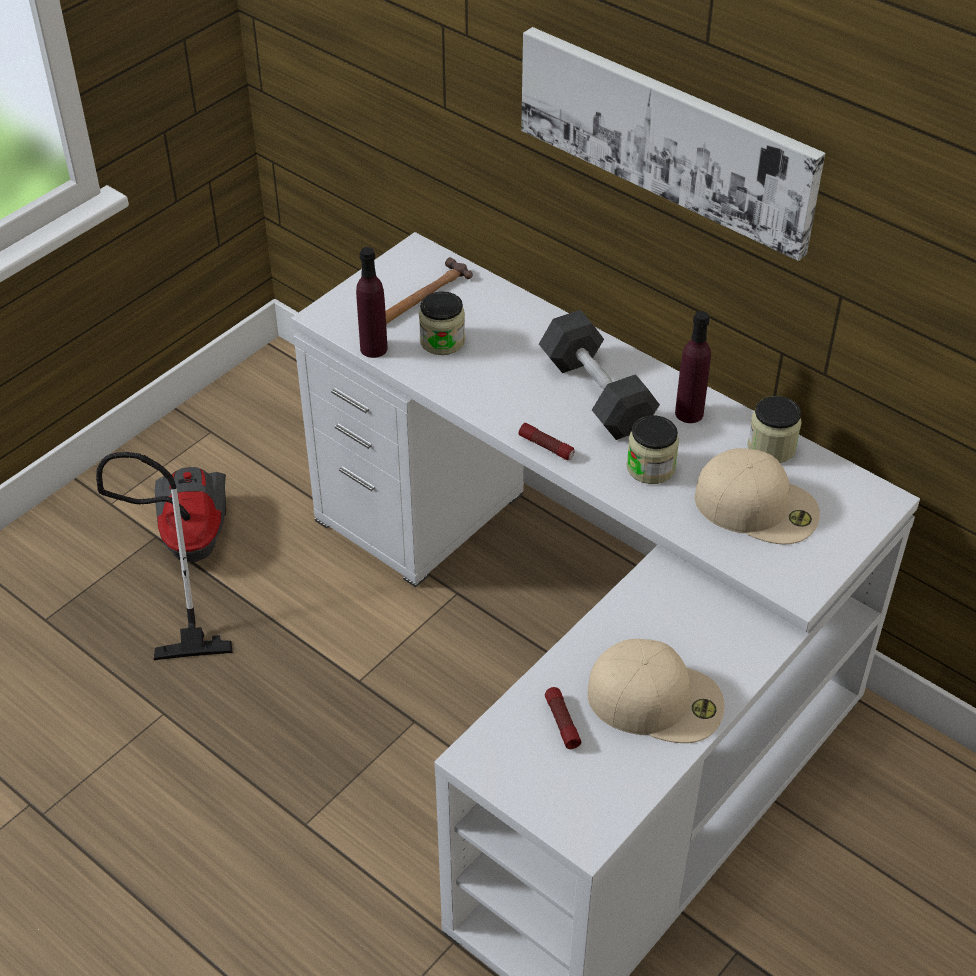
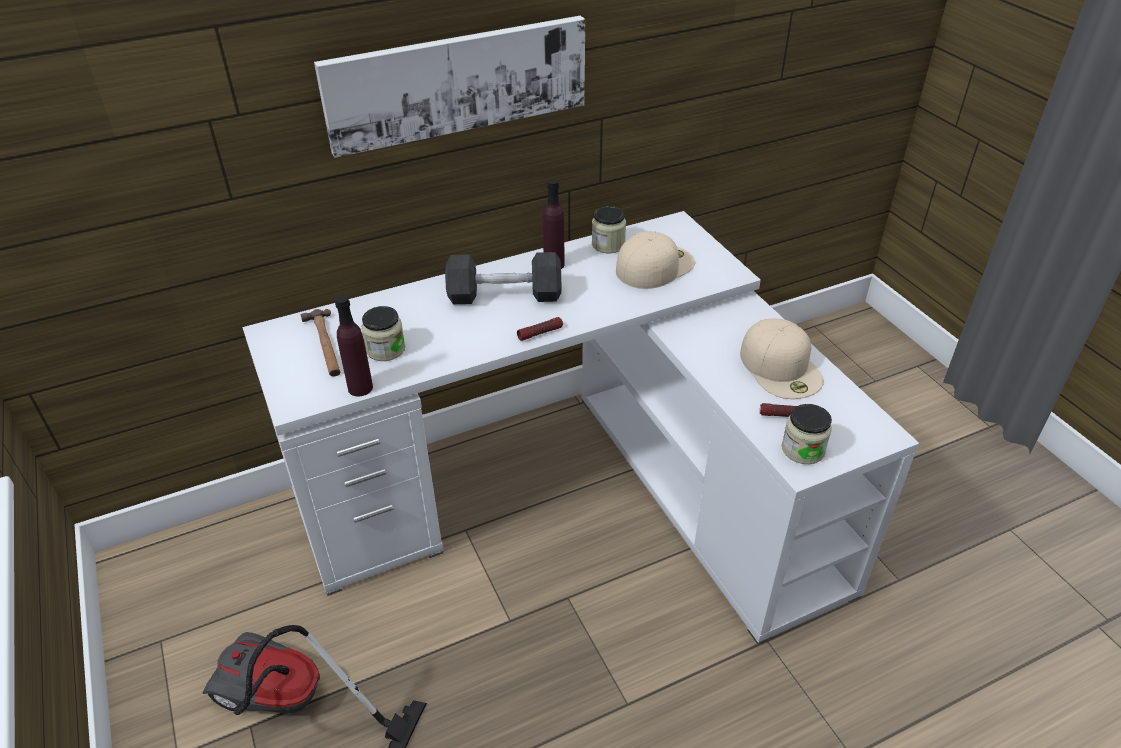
camera: 65 degrees left, 5 degrees down
(650, 467) = (593, 295): jar -> jar (803, 449)
(657, 698) = (781, 367): beige cap -> beige cap turned 120 degrees clockwise

